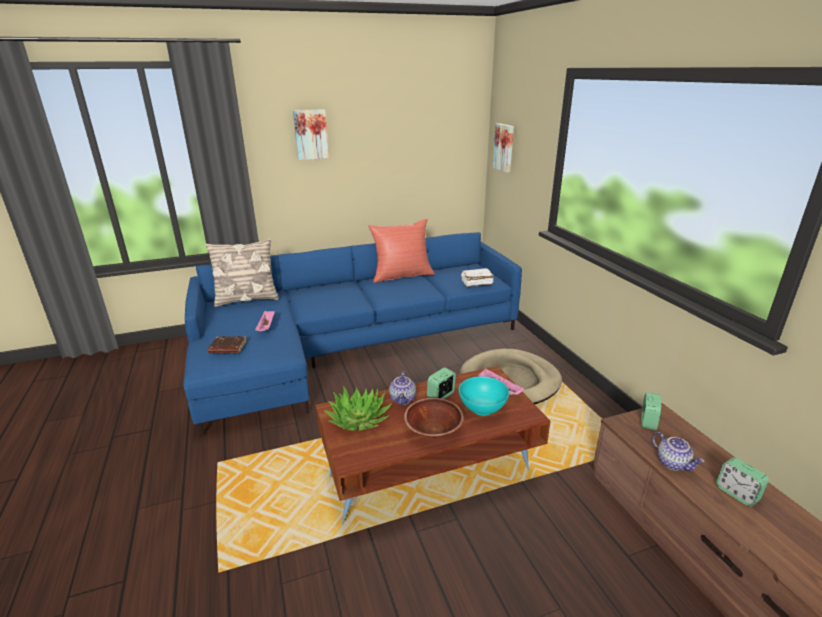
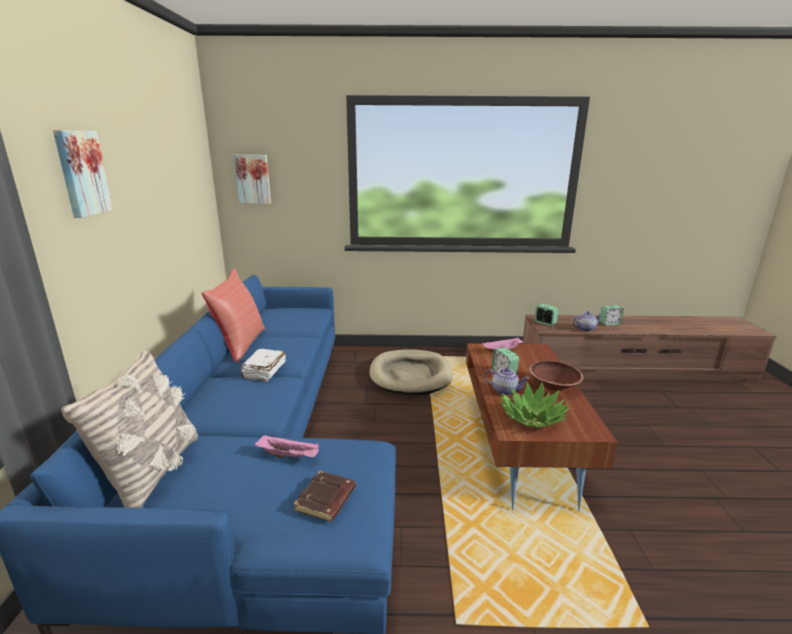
camera: 70 degrees left, 5 degrees down
(476, 283) = (311, 316): white book -> white book (264, 371)
(482, 408) = (527, 361): turquoise bowl -> none

